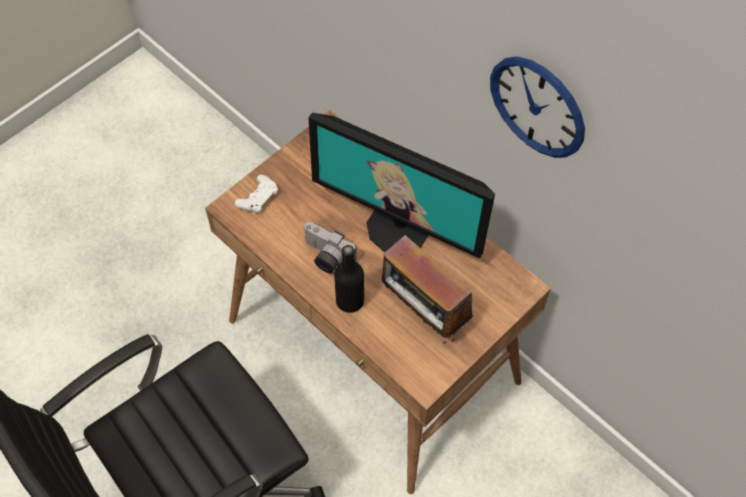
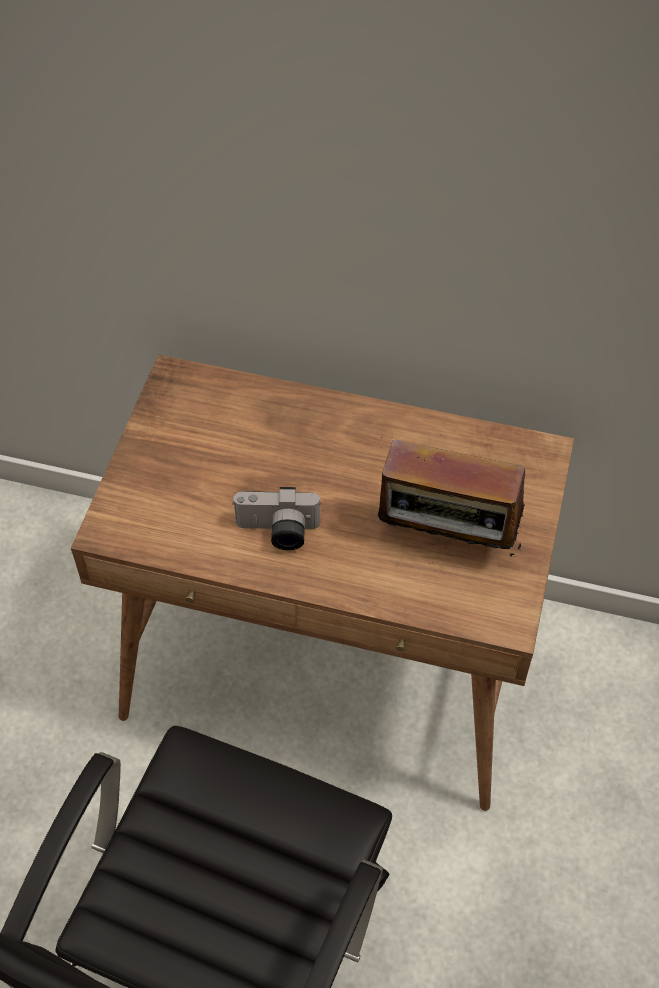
camera: 30 degrees left, 5 degrees down
(258, 198) = (136, 502): white game controller -> none
(350, 301) = (346, 571): black bottle -> none
(398, 228) = (344, 454): monitor -> none
(537, 107) = (517, 177): wall clock -> none

